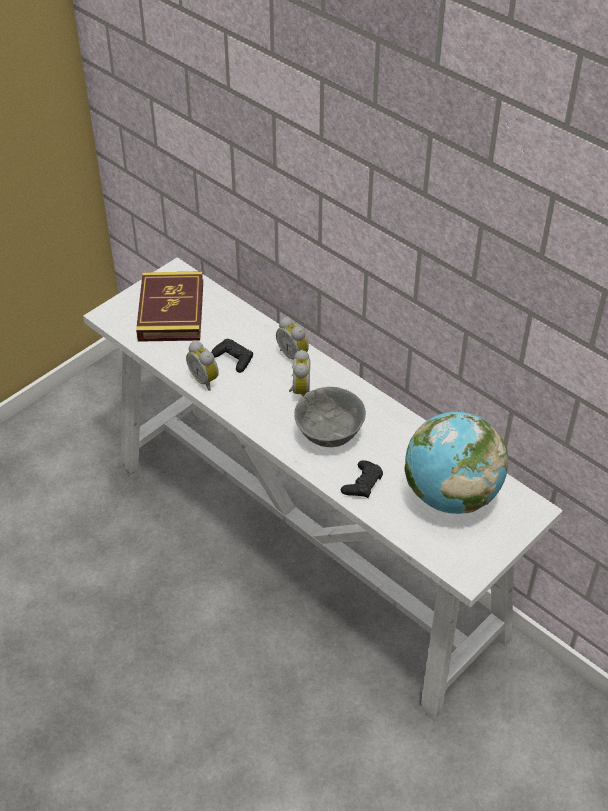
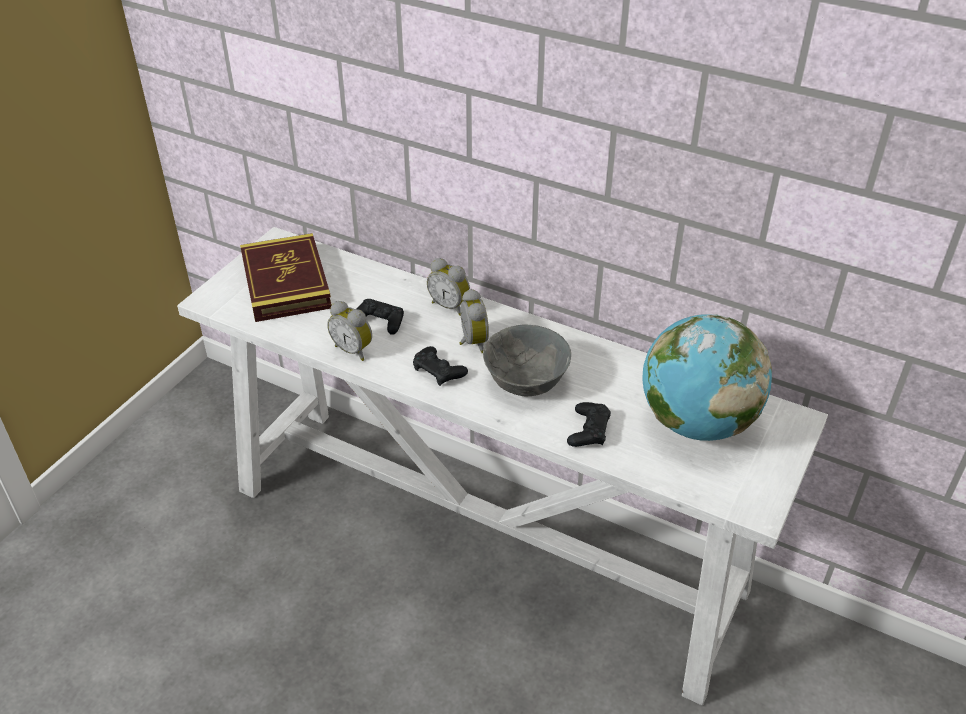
camera: 15 degrees left, 5 degrees down
(264, 411) = (438, 371): none -> black game controller

